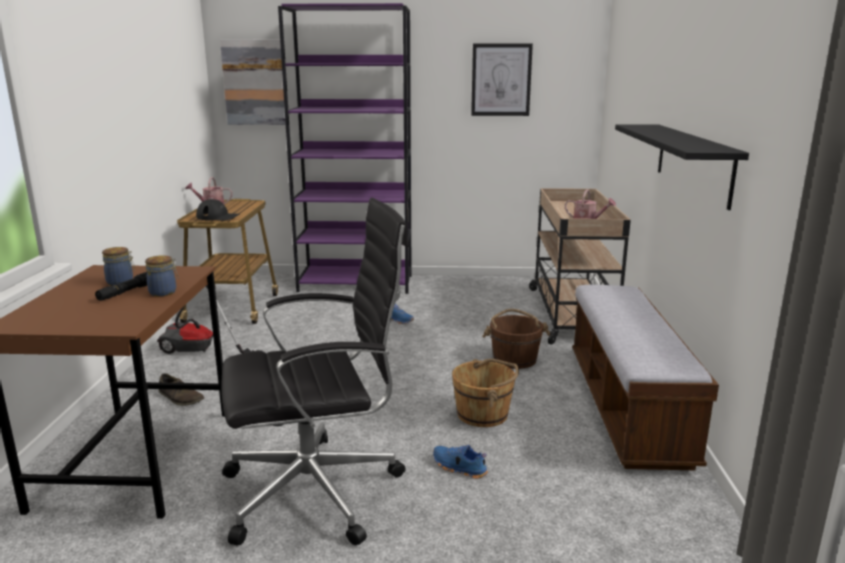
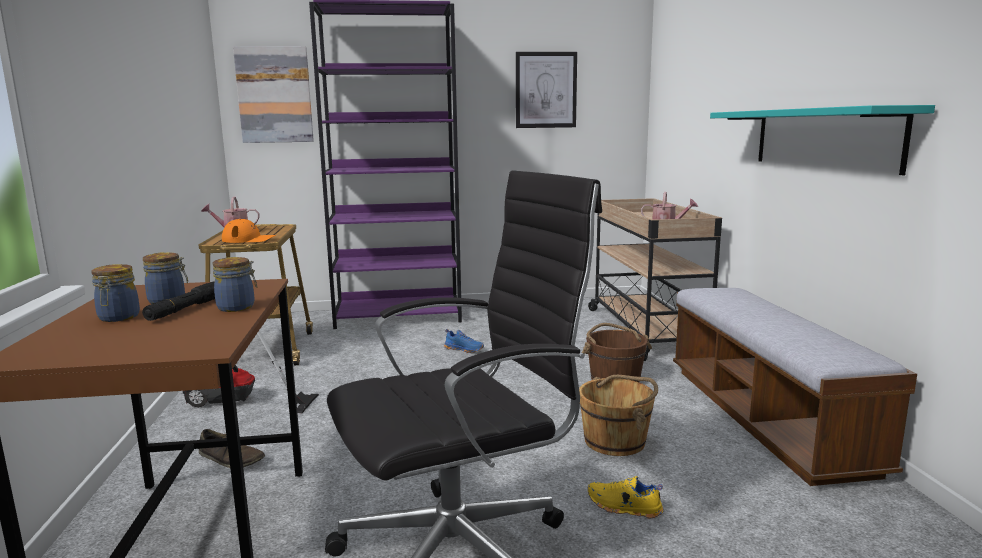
camera: 10 degrees left, 5 degrees down
(82, 295) = (118, 318): none -> jar
(218, 217) = (249, 239): black cap -> orange cap
(458, 468) = (623, 507): blue shoe -> yellow shoe
(693, 162) = (823, 138): black shelf -> turquoise shelf

